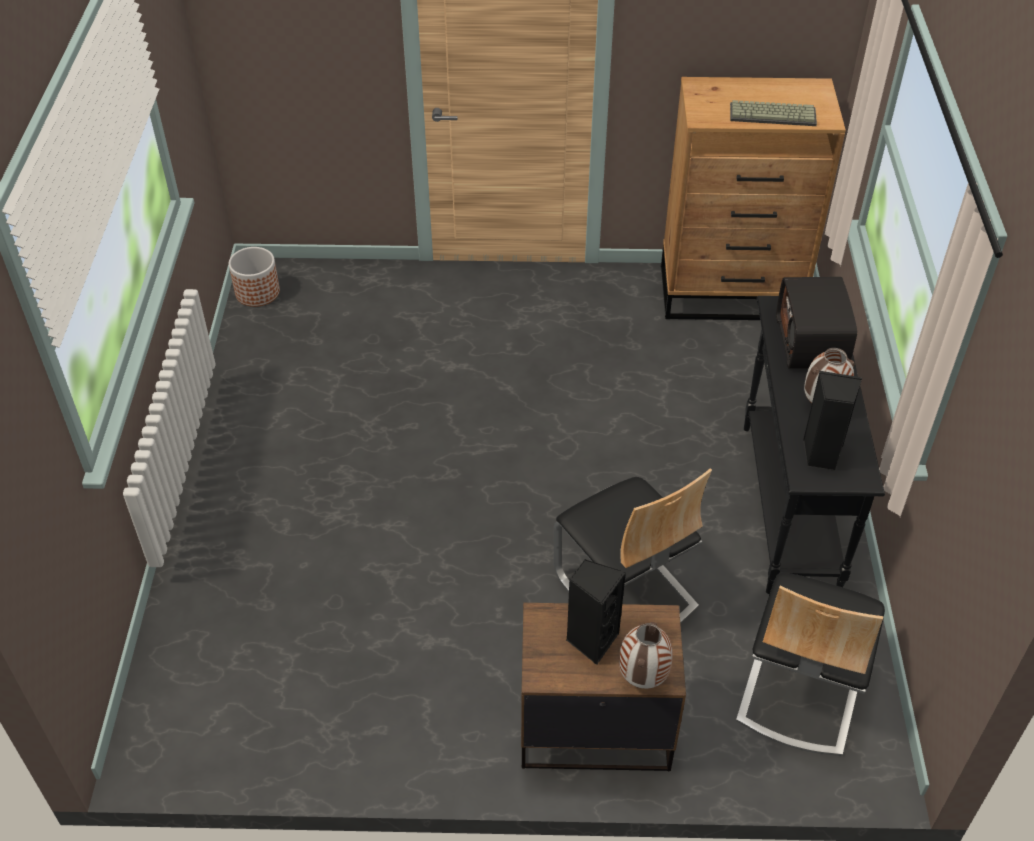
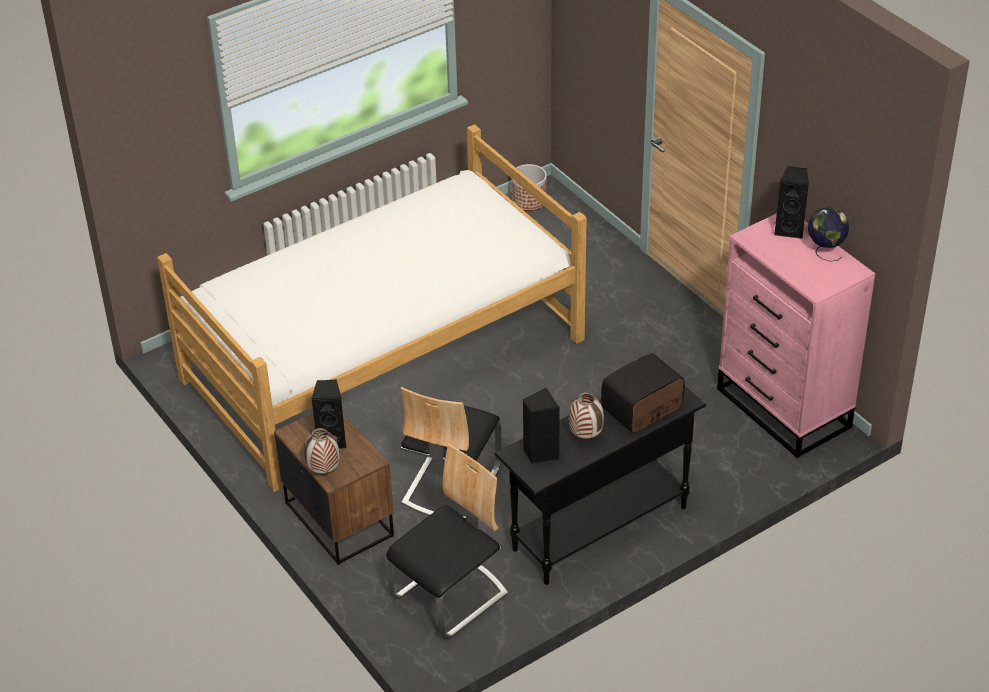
camera: 55 degrees right, 5 degrees down
(368, 541) = (382, 359): none -> bed
(717, 90) = (790, 229): none -> black speaker
(732, 293) = (784, 409): brown dresser -> pink dresser
(772, 88) = (825, 252): none -> globe
(773, 114) = (793, 264): keyboard -> none
(800, 689) = (450, 597): chair -> chair turned 150 degrees clockwise

